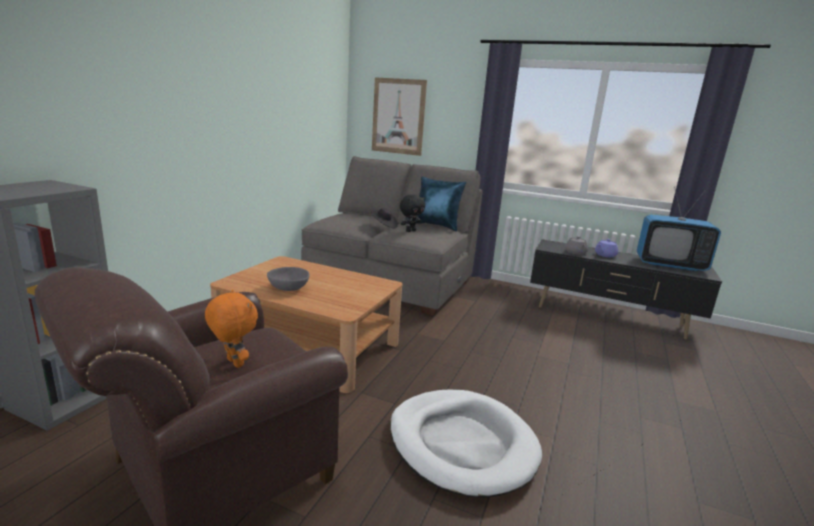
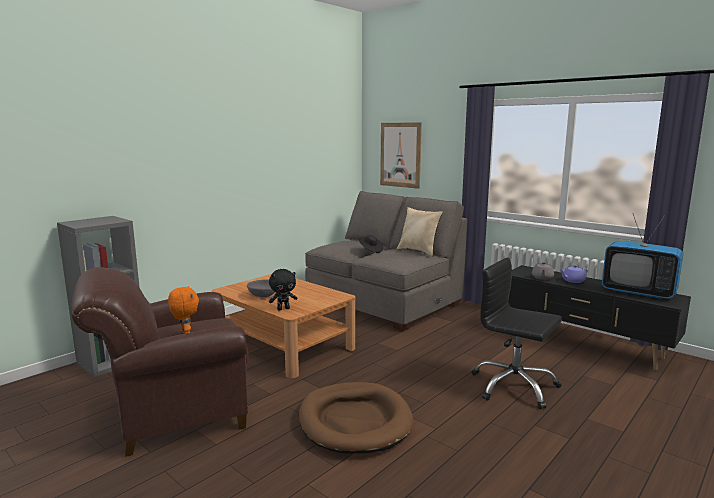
camera: 20 degrees right, 5 degrees down
(410, 231) = (389, 255): black plush toy -> black plush toy (283, 309)
(436, 226) = (419, 251): blue pillow -> beige pillow
(462, 444) = (355, 421): white dog bed -> brown dog bed
(587, 372) = (514, 386): none -> black office chair

